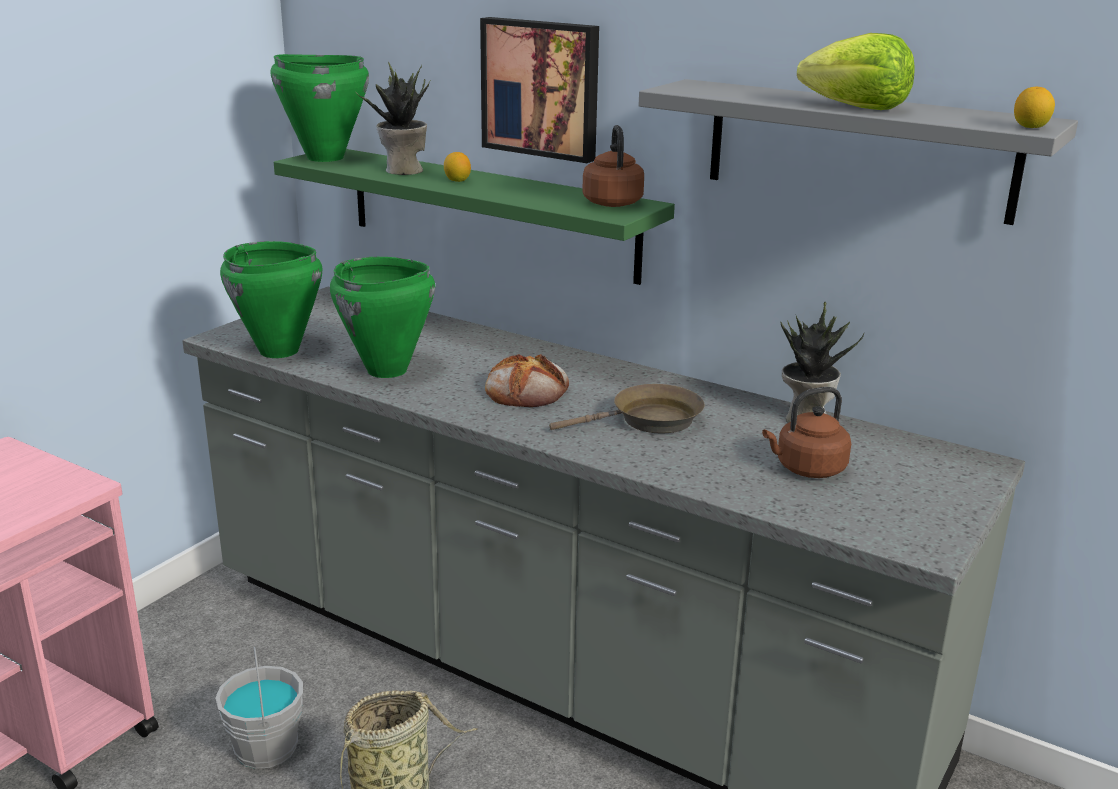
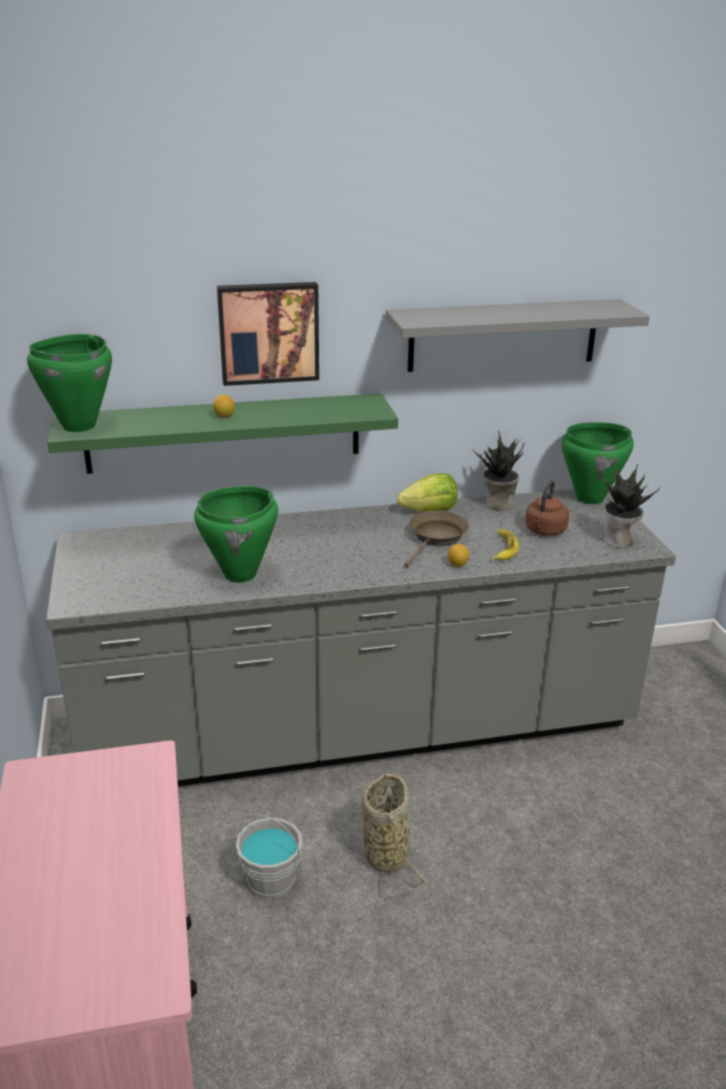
camera: 45 degrees left, 5 degrees up
(279, 351) = (141, 595): green cooking pot -> green cooking pot (590, 498)
(403, 171) = (167, 420): potted plant -> potted plant (618, 541)
(527, 390) = (344, 549): bread -> none
(612, 202) = (351, 403): brown kettle -> none
(709, 462) = (503, 548): none -> banana
(857, 108) = (531, 314): lettuce -> lettuce (430, 511)
(1030, 127) = (625, 310): lemon -> lemon (457, 564)

